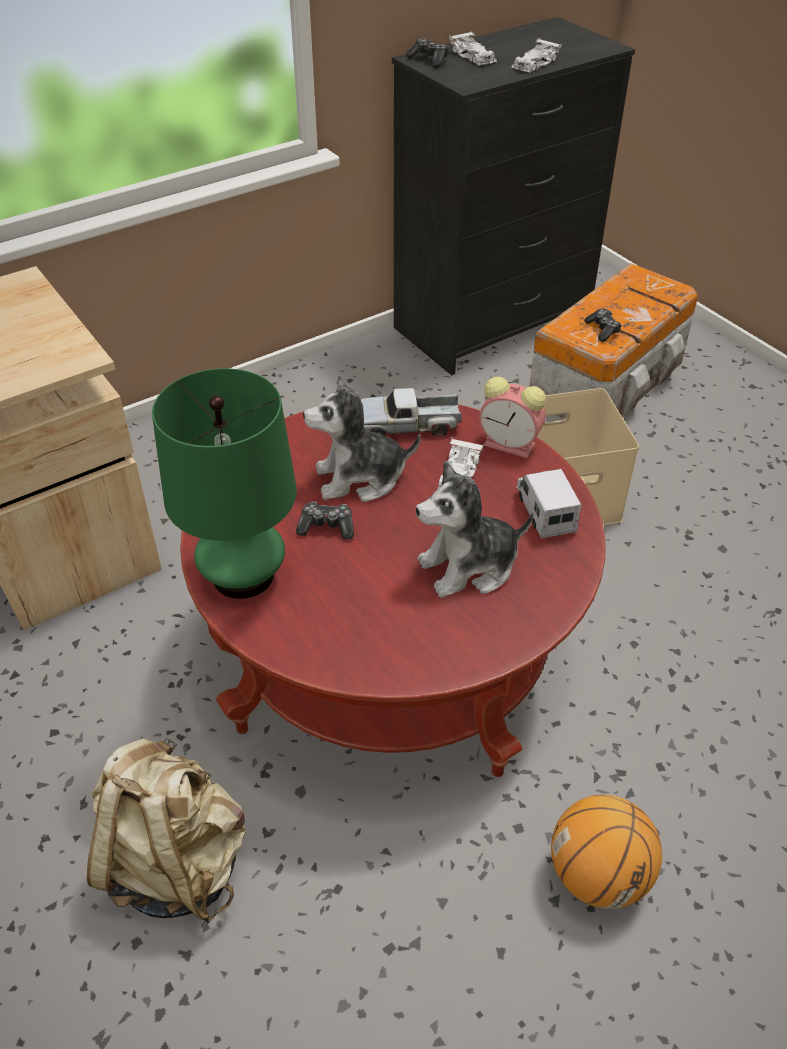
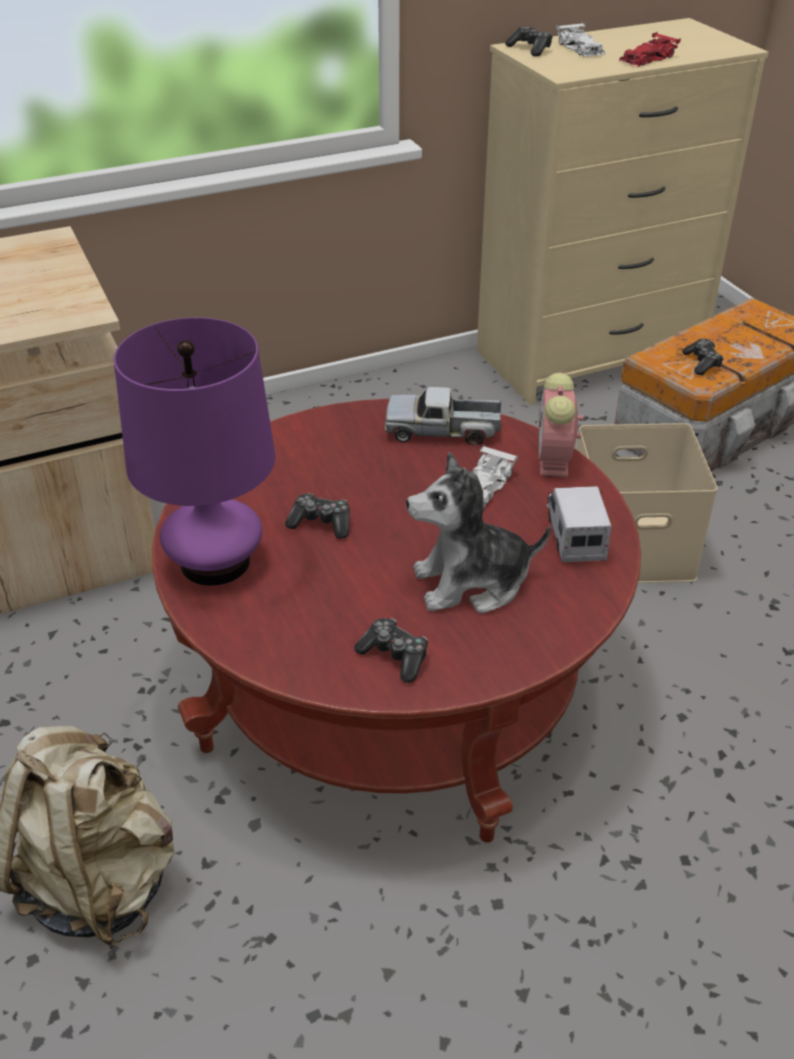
camera: 10 degrees right, 5 degrees down
(243, 575) = (215, 562): green table lamp -> purple table lamp
(360, 478) = (372, 478): plush toy -> none
(422, 643) = (394, 656): none -> game controller
(493, 324) = (590, 356): black dresser -> beige dresser
(511, 445) = (554, 462): alarm clock -> alarm clock turned 60 degrees clockwise
(534, 64) = (647, 59): white toy car -> red toy car
(598, 875) = (582, 974): basketball -> none

